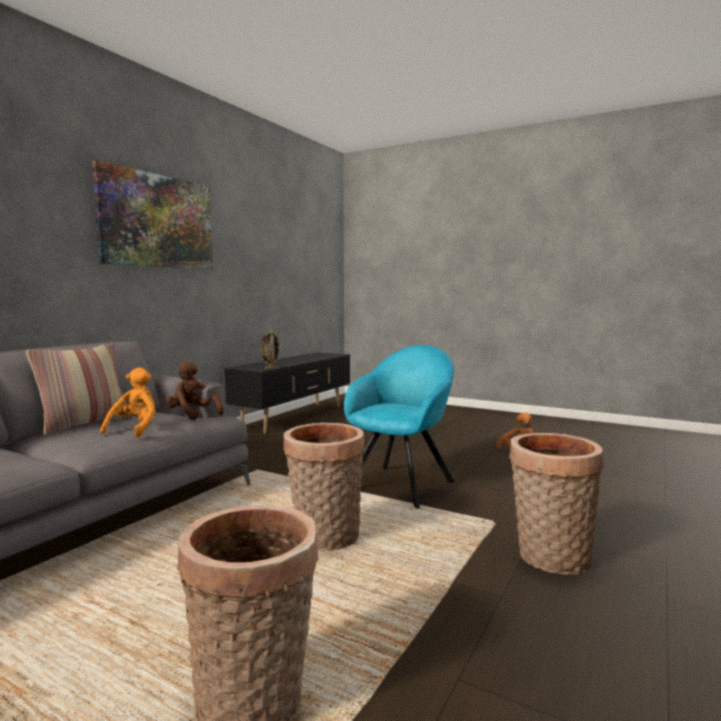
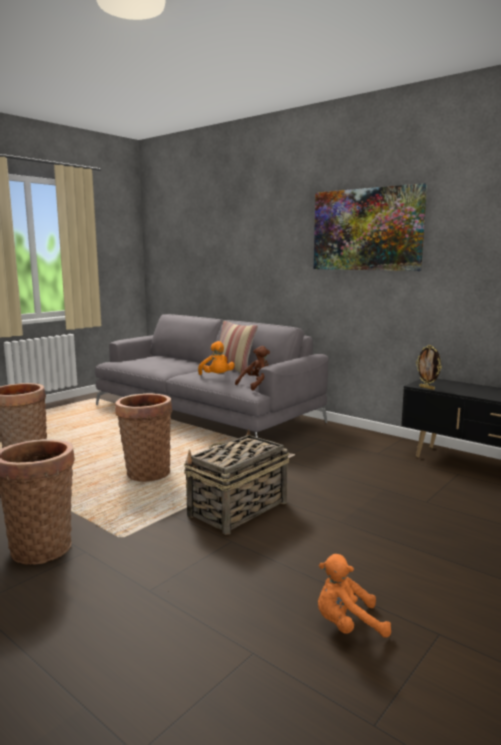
camera: 100 degrees right, 5 degrees up
(135, 429) = (217, 377): orange plush toy -> orange plush toy turned 45 degrees clockwise
(402, 484) = (237, 509): turquoise armchair -> basket

